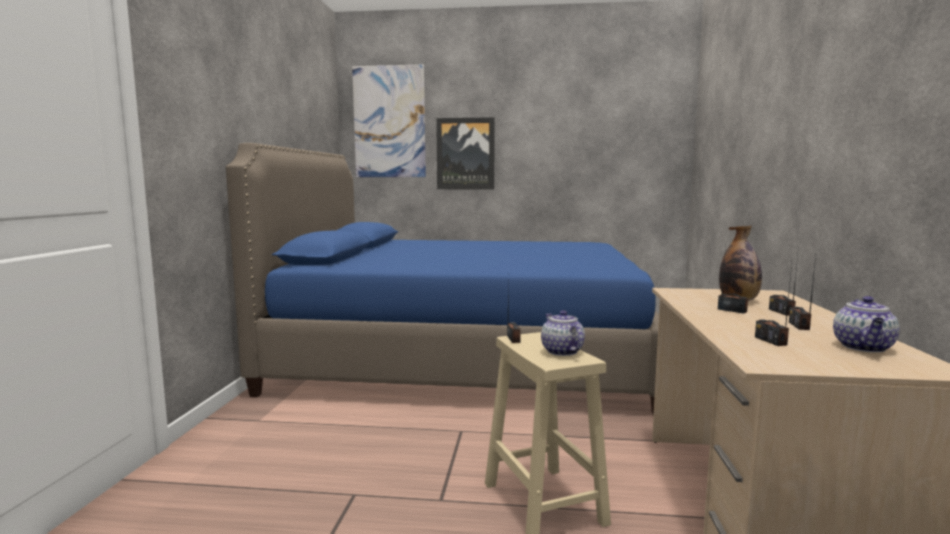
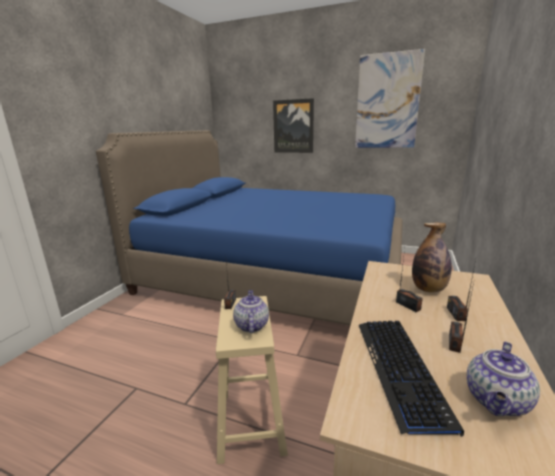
camera: 15 degrees right, 10 degrees up
(389, 122) = (243, 104): picture -> picture (387, 102)
(770, 341) = (400, 369): radio -> keyboard

